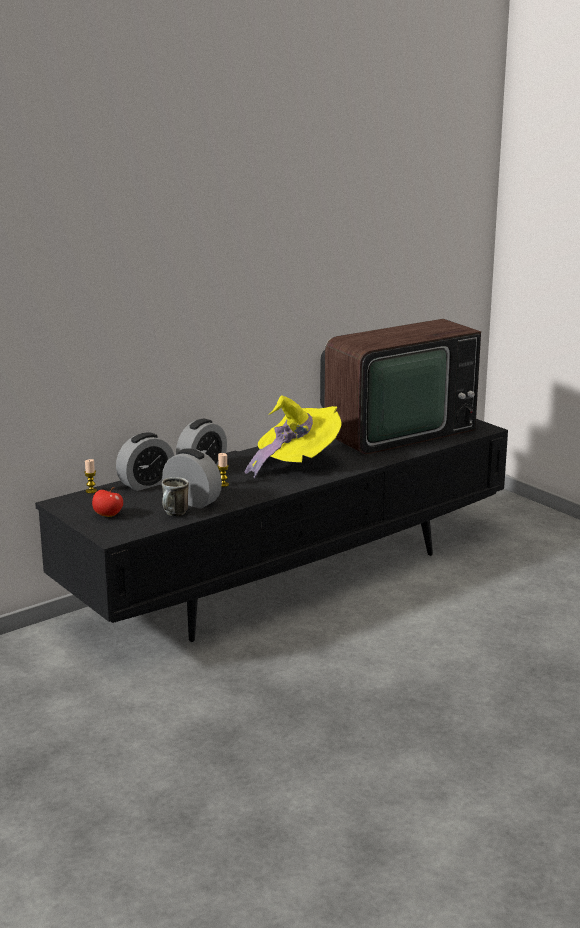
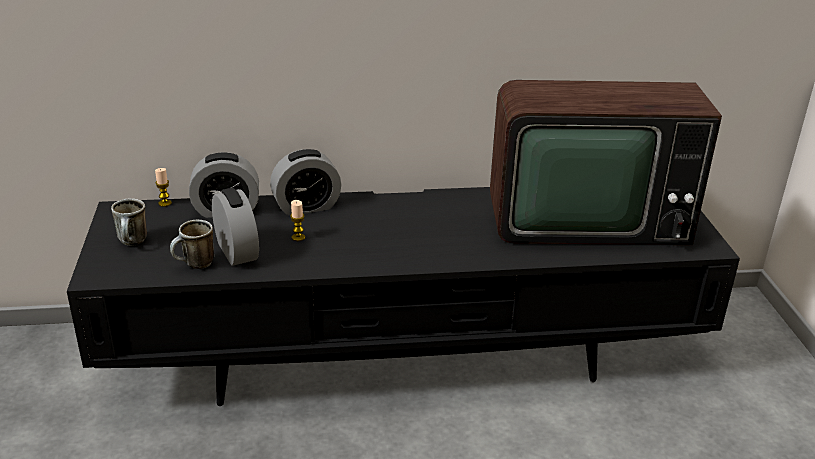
camera: 30 degrees right, 10 degrees up
(108, 515) = (133, 243): apple -> mug
(295, 464) = (411, 232): yellow hat -> none

